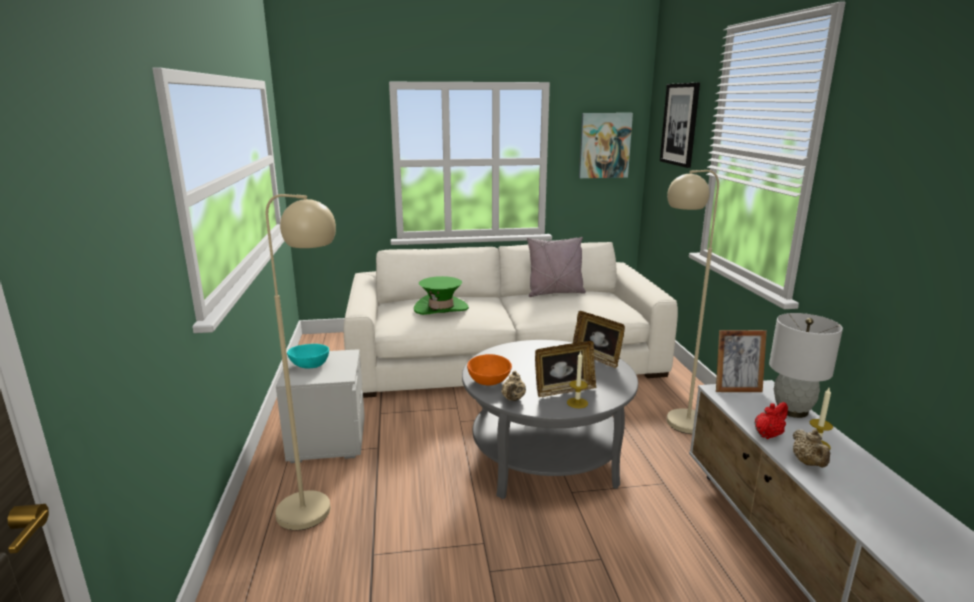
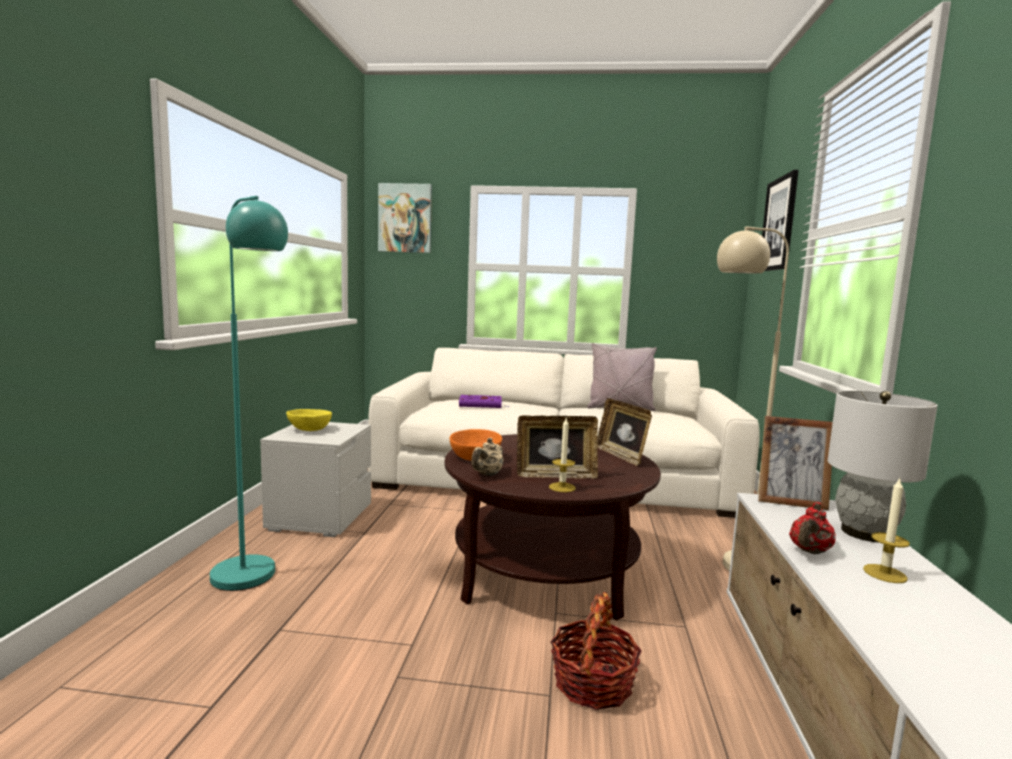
camera: 15 degrees right, 10 degrees down
(310, 365) = (309, 429): turquoise bowl -> yellow bowl
(317, 517) = (253, 582): beige floor lamp -> turquoise floor lamp
(441, 308) = (482, 405): green hat -> purple book
(545, 457) = (545, 572): grey coffee table -> brown coffee table
(604, 145) = (698, 258): picture -> picture (405, 218)
(624, 543) = (593, 683): none -> basket
(768, 434) = (809, 551): red teapot -> red teapot turned 150 degrees clockwise
(808, 463) = (858, 591): beige teapot -> none

